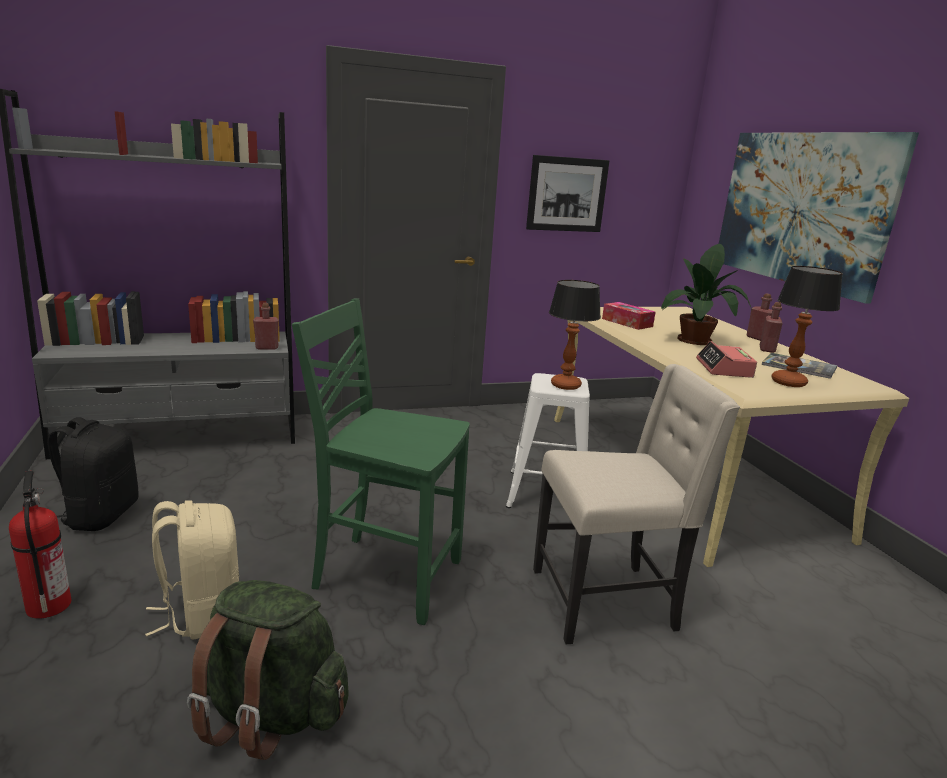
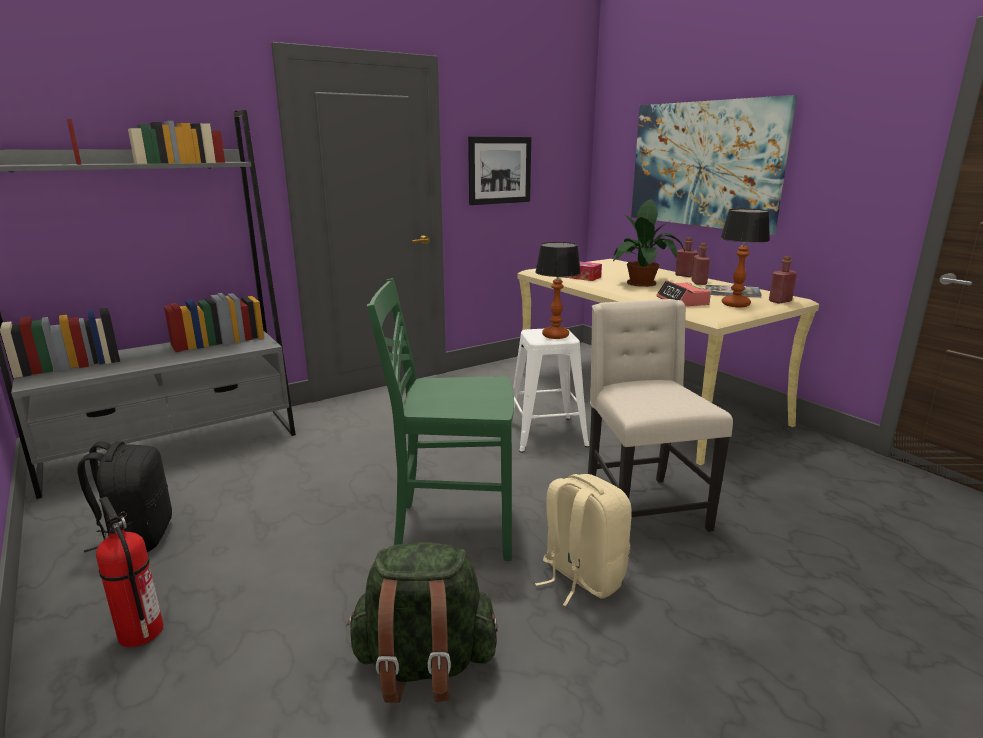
camera: 15 degrees left, 0 degrees up
(201, 613) = (303, 600): beige backpack -> beige backpack (580, 577)
(267, 347) = (257, 345): red bottle -> red bottle (780, 301)
(606, 601) = (642, 507): beige chair -> beige chair turned 75 degrees counterclockwise

